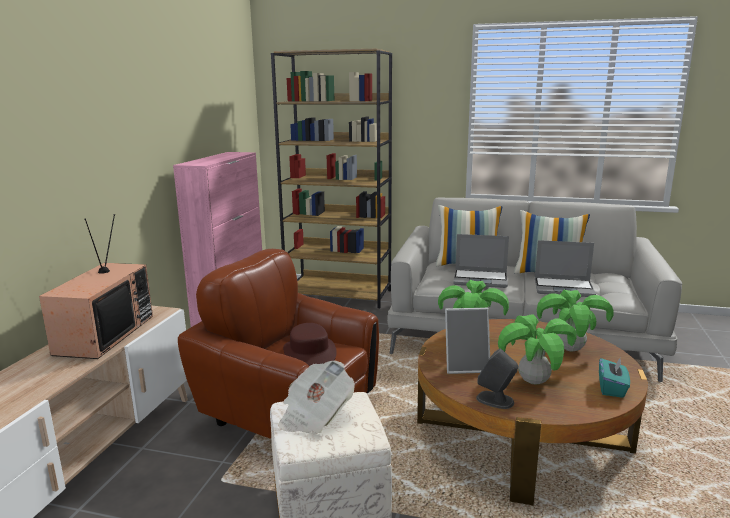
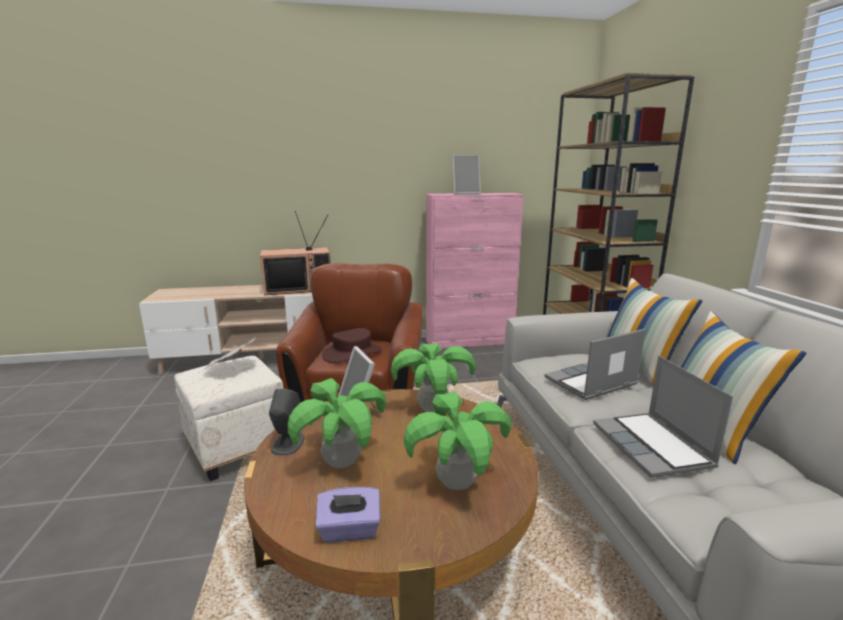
camera: 65 degrees right, 0 degrees up
(212, 159) = (466, 193): none -> picture frame
(481, 279) = (590, 382): laptop -> laptop turned 75 degrees clockwise
(612, 388) = (349, 530): turquoise tissue box -> purple tissue box

